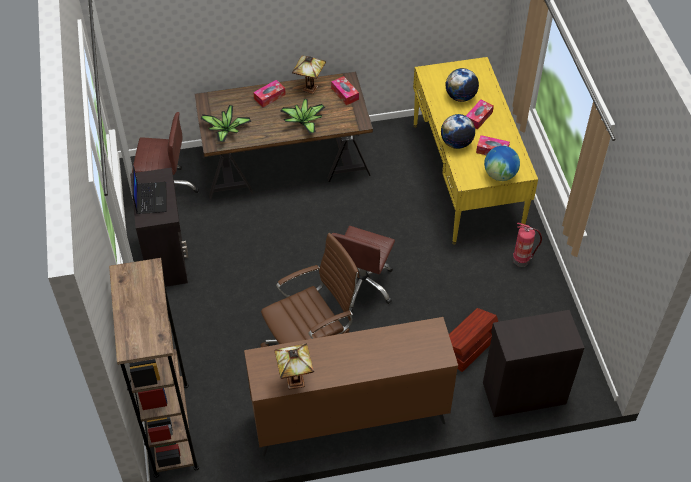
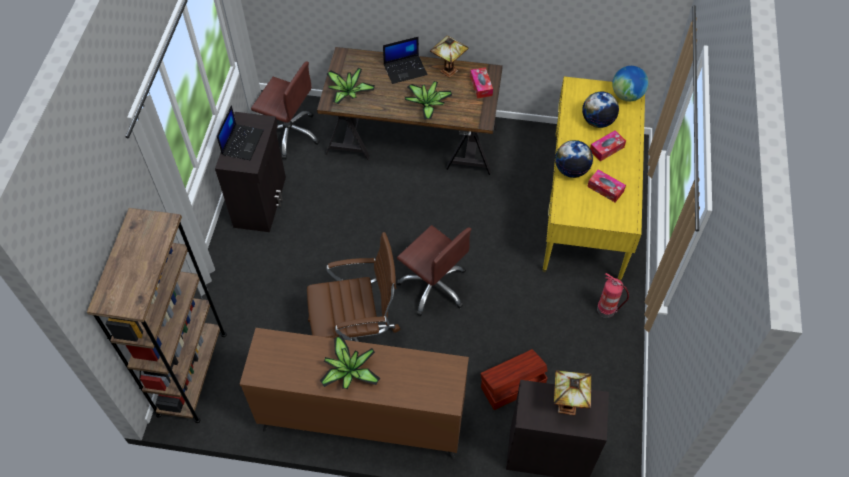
camera: 20 degrees right, 5 degrees up
(269, 97) = (405, 69): tissue box -> laptop
(294, 380) = (289, 375): table lamp -> table lamp (566, 404)
(346, 360) = (349, 372): none -> potted plant
(362, 285) = (433, 286): brown office chair -> brown office chair turned 90 degrees counterclockwise
(500, 175) = (602, 218): globe -> globe (627, 95)

